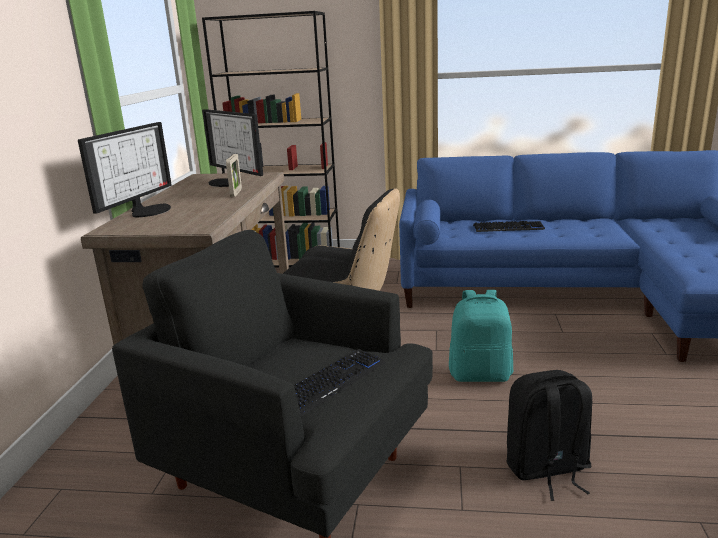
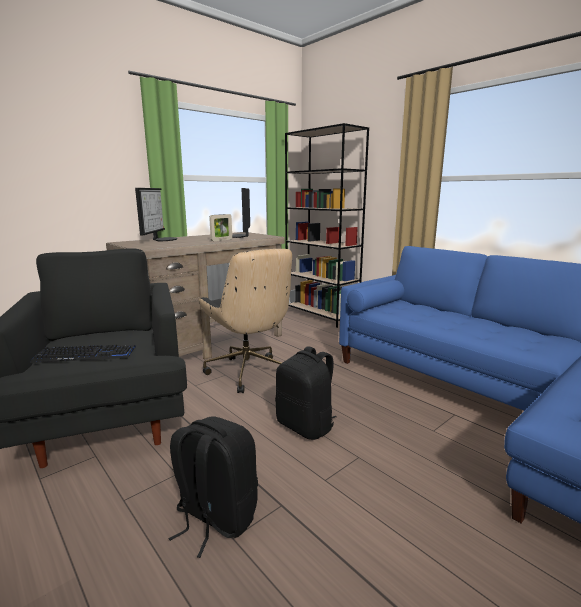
camera: 40 degrees right, 5 degrees down
(147, 210) = (163, 239): monitor -> monitor turned 60 degrees counterclockwise
(480, 374) = (306, 426): turquoise backpack -> black backpack
(508, 228) = (446, 319): keyboard -> none

